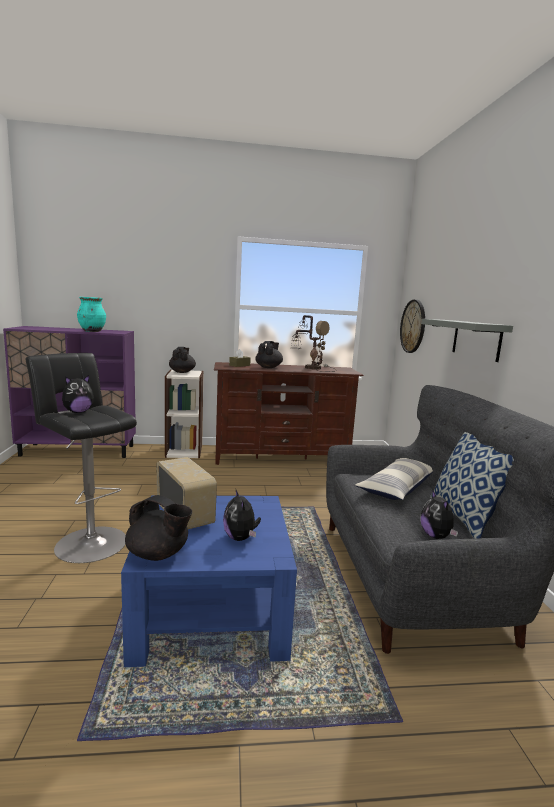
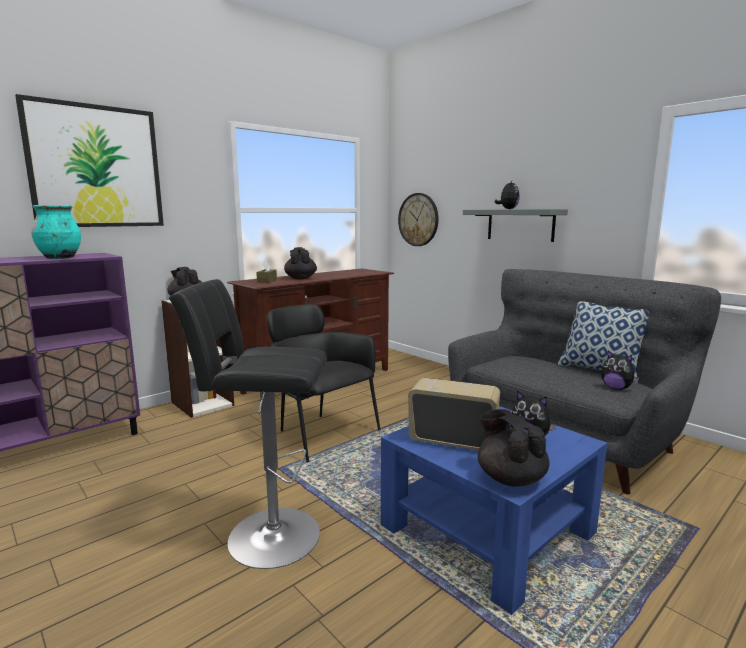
camera: 35 degrees left, 0 degrees up
(78, 412) = (248, 361): plush toy -> plush toy (507, 209)
(136, 272) = (96, 167): none -> picture
(158, 554) = (510, 478): black teapot -> black teapot turned 105 degrees counterclockwise
(220, 494) = (320, 432): none -> black armchair
(311, 368) = (337, 273): table lamp -> none
(397, 488) = (528, 365): pillow -> none

